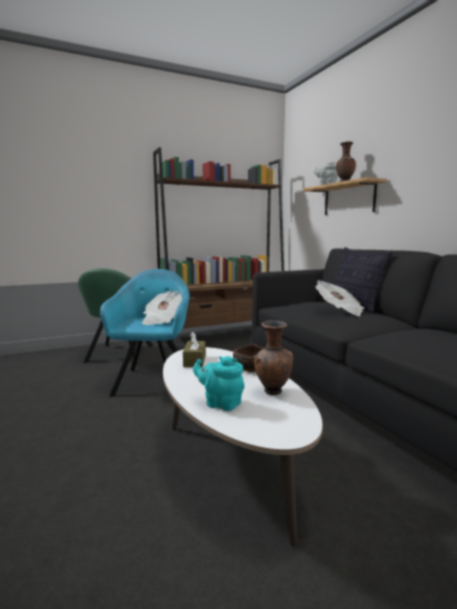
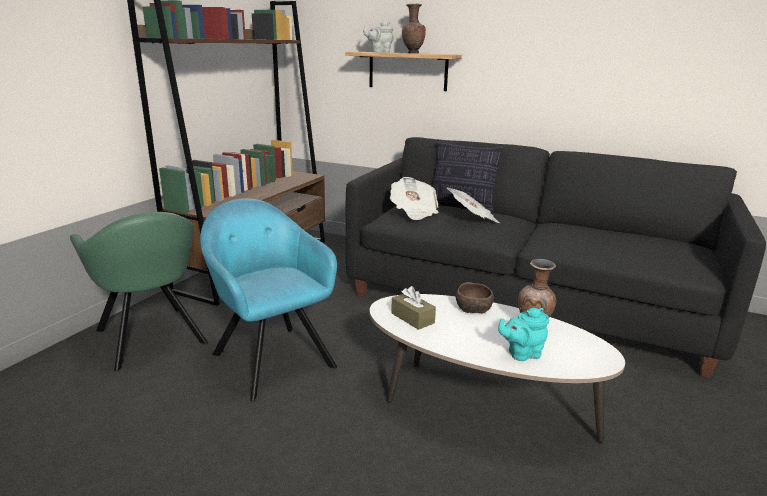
camera: 40 degrees left, 10 degrees up
(163, 320) = (285, 274): newspaper -> newspaper (413, 212)

